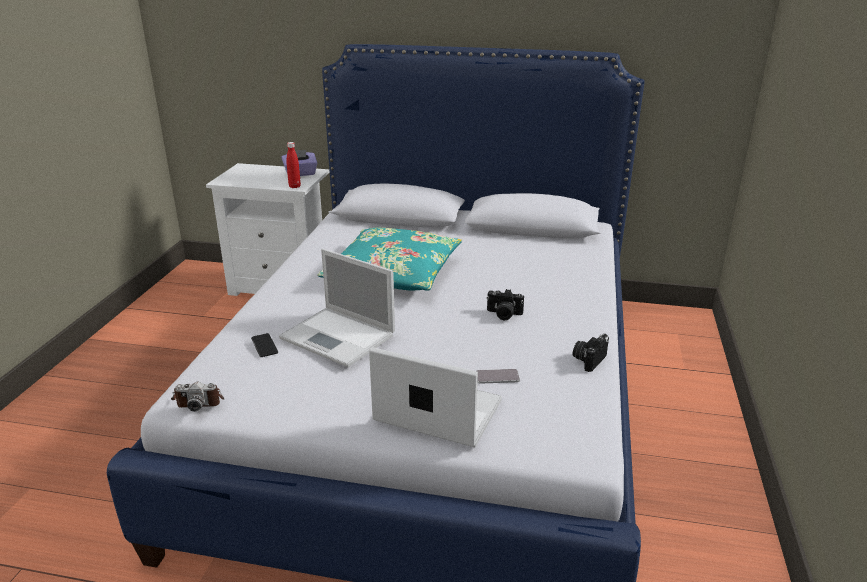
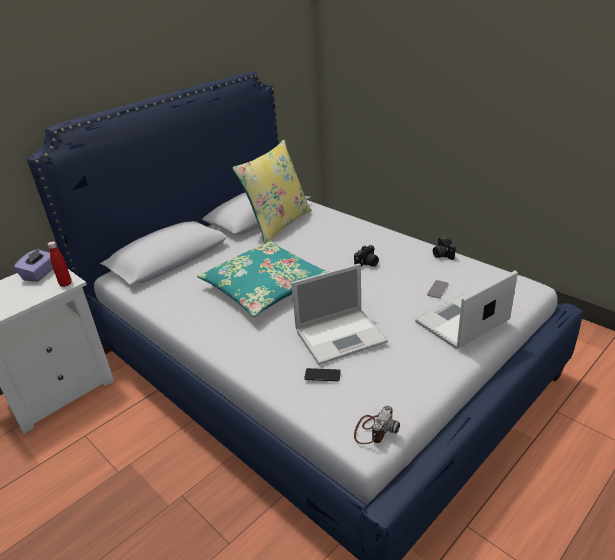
camera: 55 degrees left, 5 degrees up
(527, 241) = (278, 224): none -> yellow pillow

